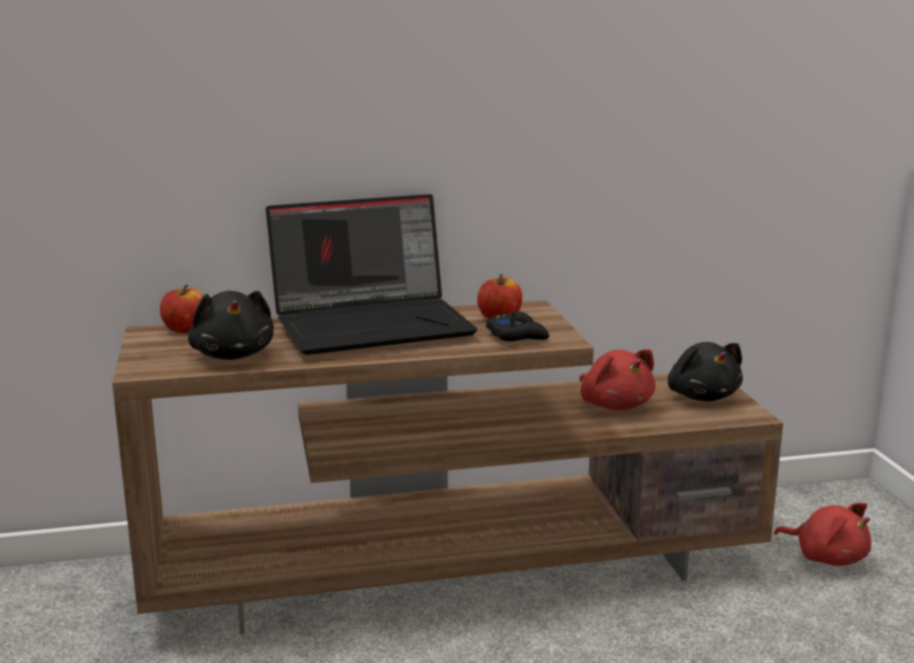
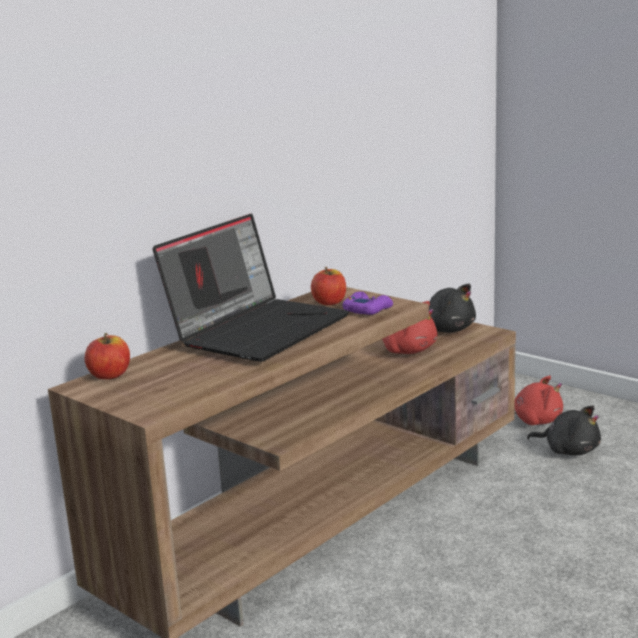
camera: 35 degrees left, 0 degrees up
(233, 355) = (196, 380): black plush toy -> black plush toy (569, 450)
(517, 335) = (367, 310): black game controller -> purple game controller

